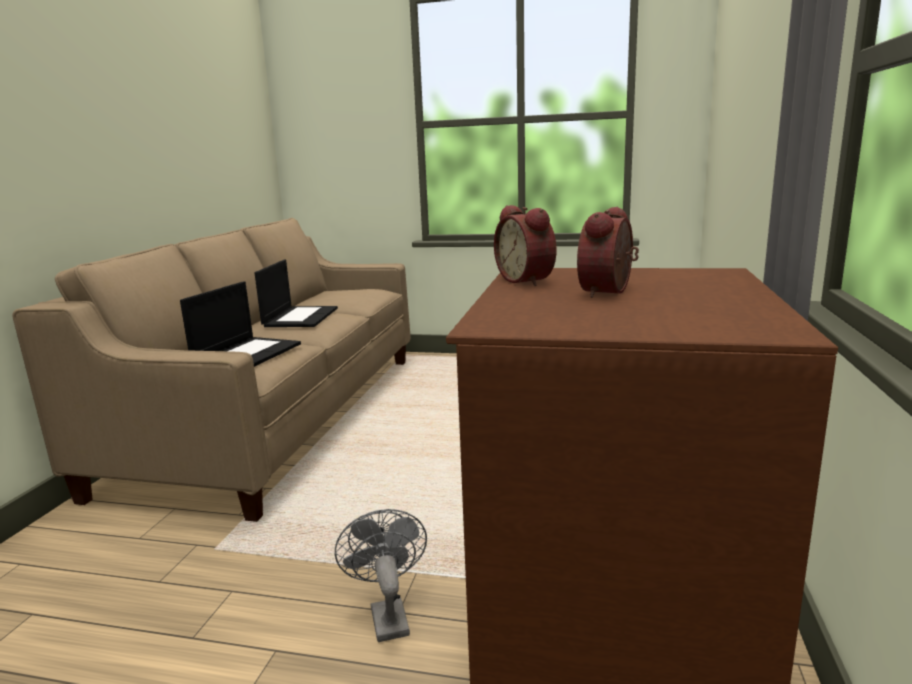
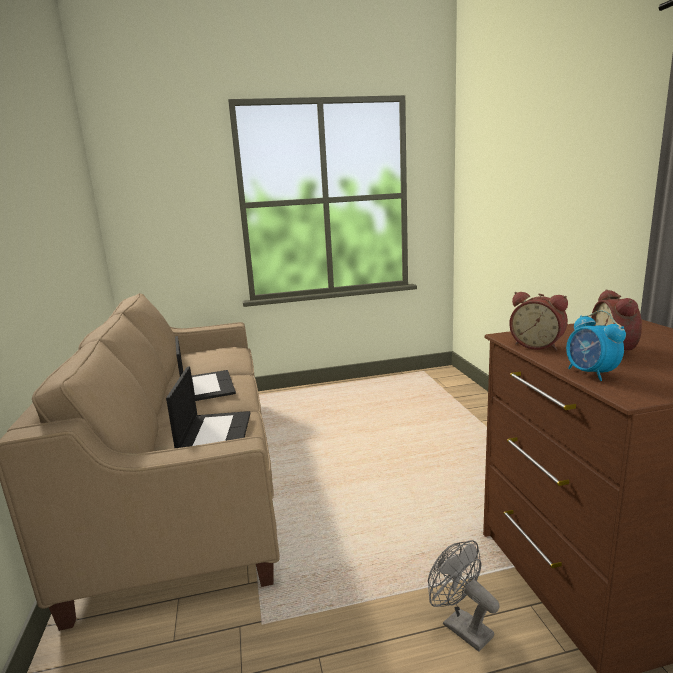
camera: 25 degrees left, 0 degrees up
(506, 306) = (591, 373): none -> alarm clock

